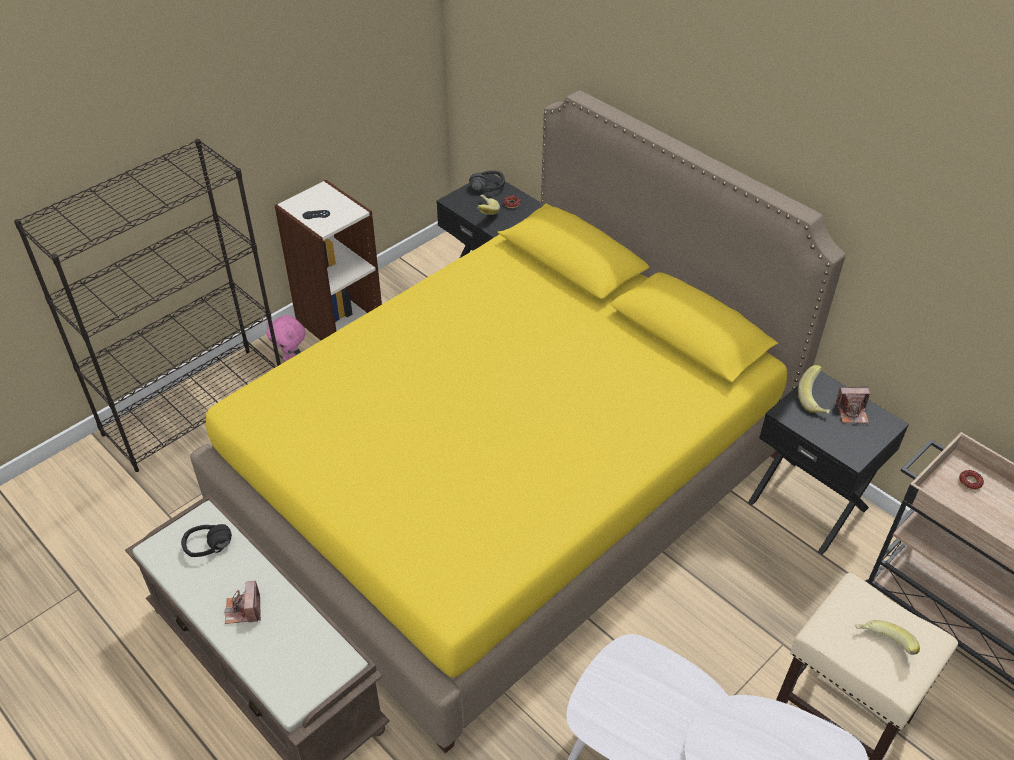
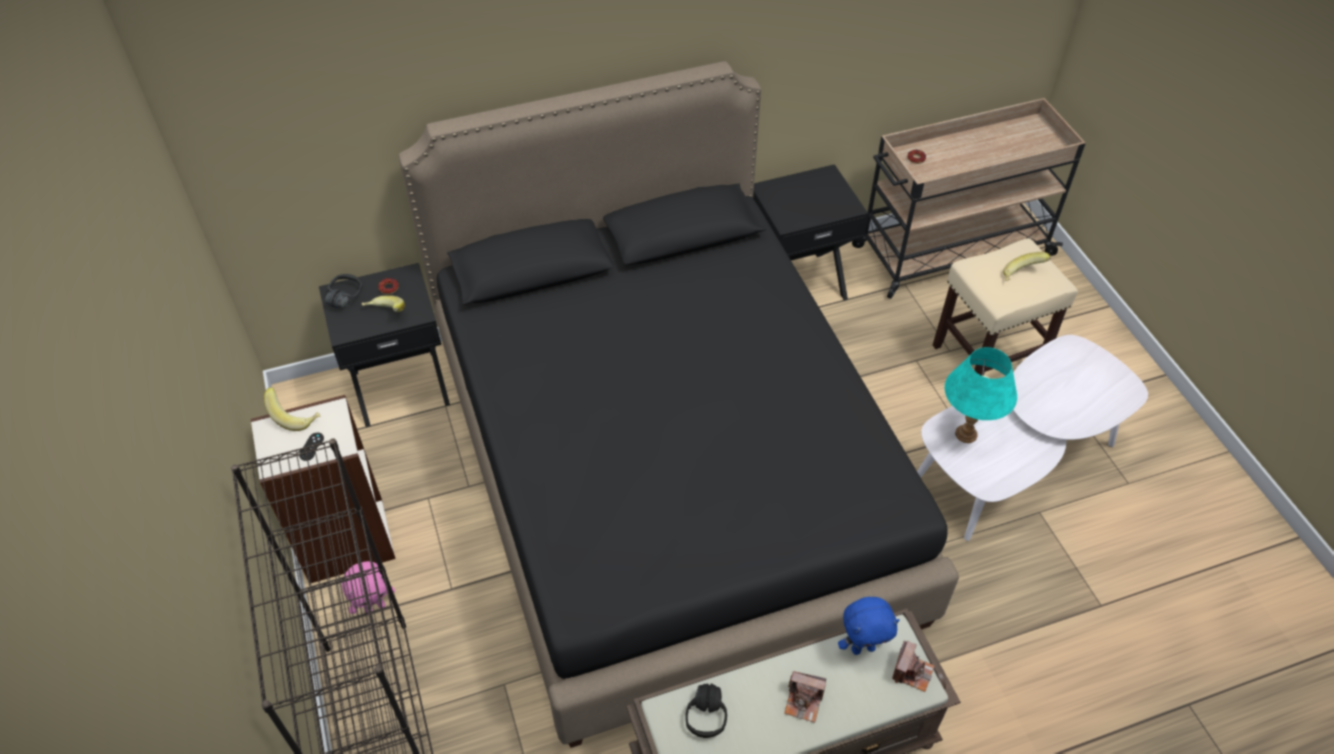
camera: 65 degrees left, 5 degrees up
(316, 639) = (863, 647): none -> blue plush toy
(506, 484) = (666, 474): yellow bed -> black bed
(645, 677) = (965, 434): none -> turquoise table lamp
(815, 400) = (783, 201): banana -> banana (295, 416)
(852, 412) = (807, 187): camera -> camera (912, 672)

